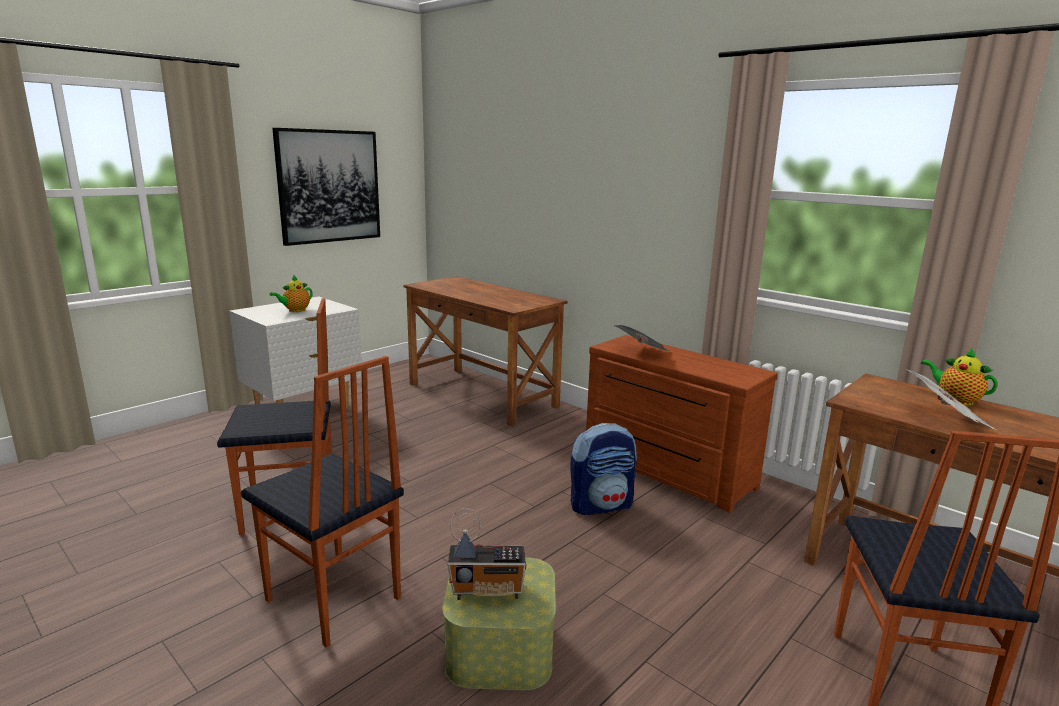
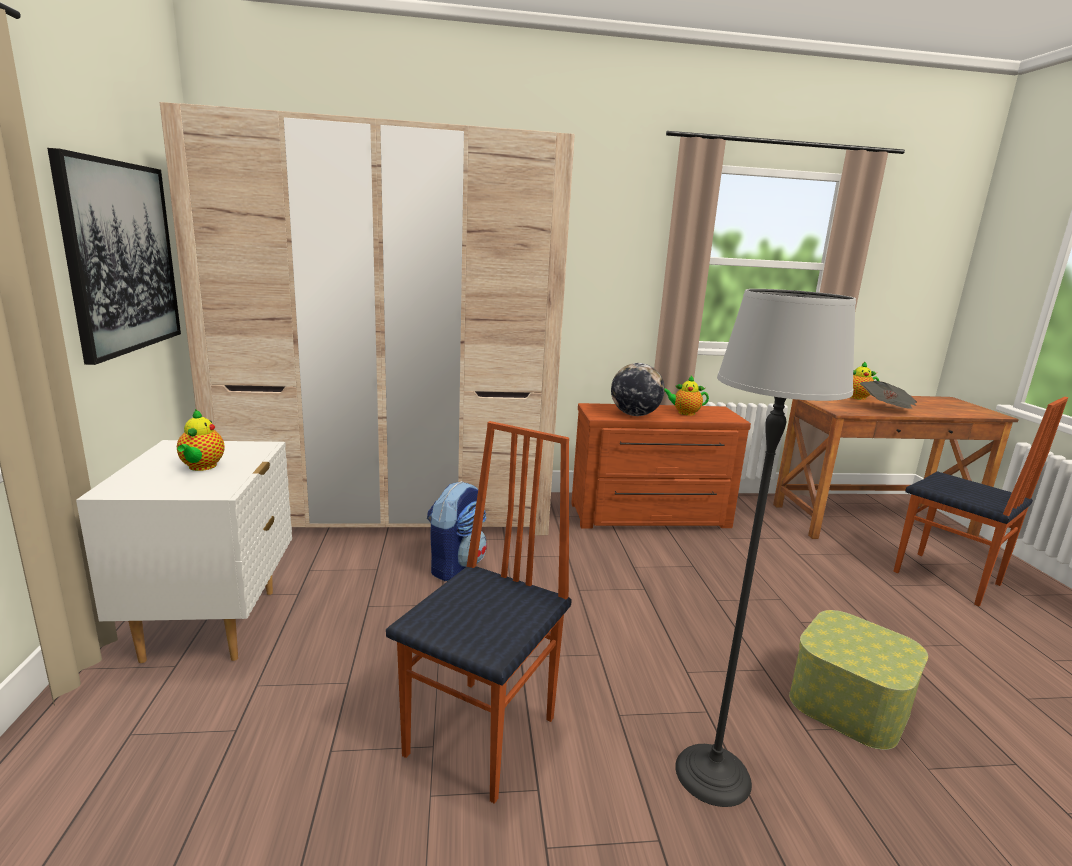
camera: 50 degrees left, 0 degrees up
(332, 601) = (713, 775): chair -> floor lamp
(482, 395) = (391, 513): brown desk -> beige wardrobe
(488, 590) = (862, 652): radio -> none
(601, 505) = (674, 562): backpack -> backpack (456, 566)
(642, 353) = (634, 415): newspaper -> globe
(700, 364) = (684, 413): none -> teapot

